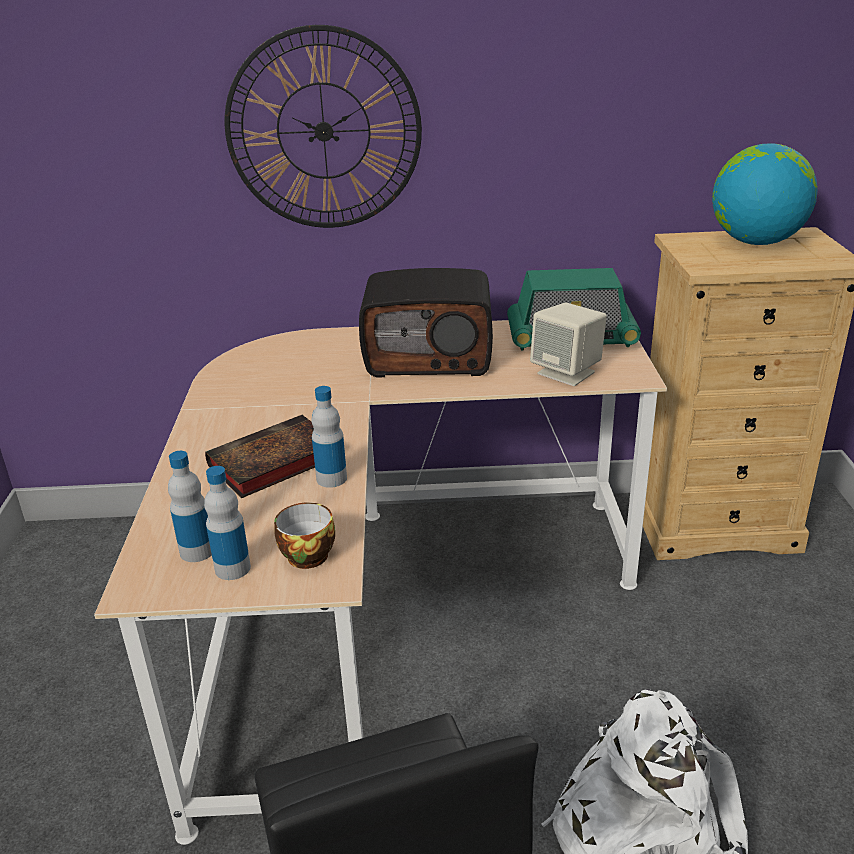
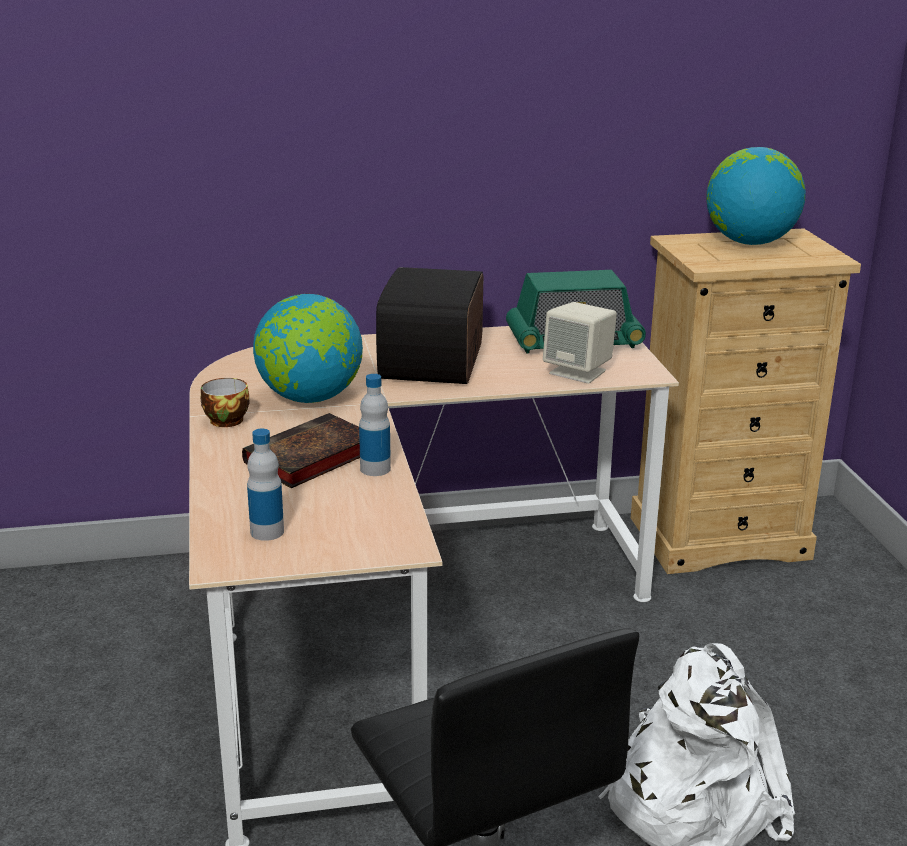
camera: 10 degrees left, 5 degrees down
(232, 568) = (308, 543): bottle -> none
(298, 394) = (309, 398): none -> globe
(305, 554) = (375, 529): cup -> cup (224, 419)
(323, 131) = (320, 131): wall clock -> none
(429, 357) = (434, 361): radio -> radio turned 105 degrees clockwise

